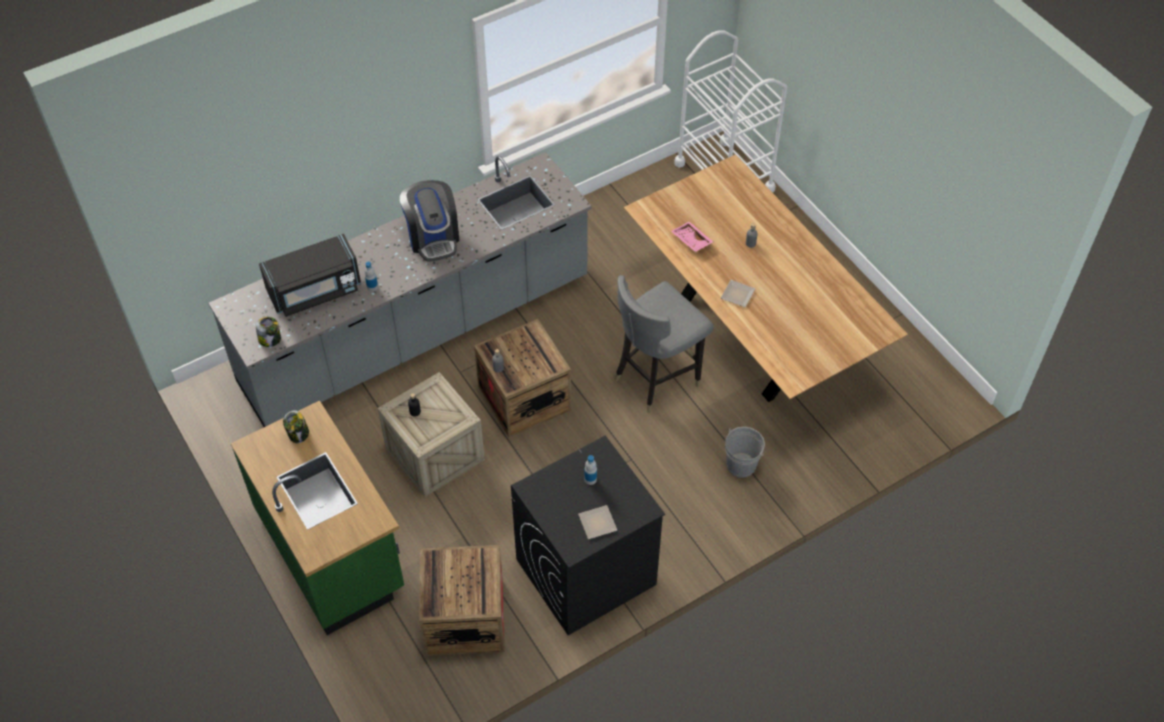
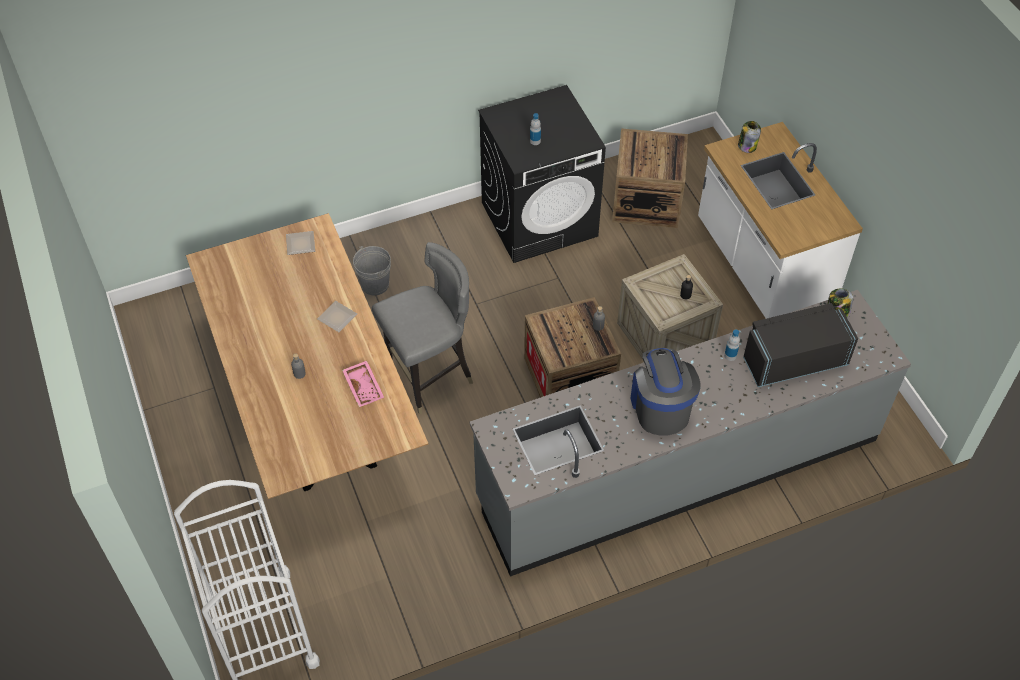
camera: 170 degrees left, 0 degrees up
(298, 434) = (798, 227): jar -> jar (747, 146)
(332, 550) = (762, 265): green counter -> white counter
(598, 522) = (535, 110): plate -> plate (299, 245)

